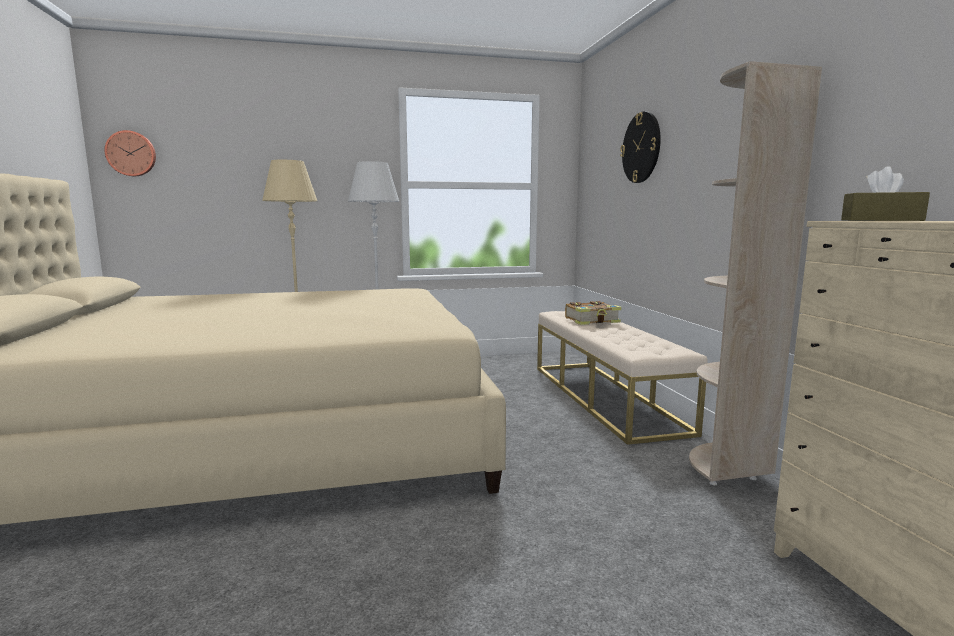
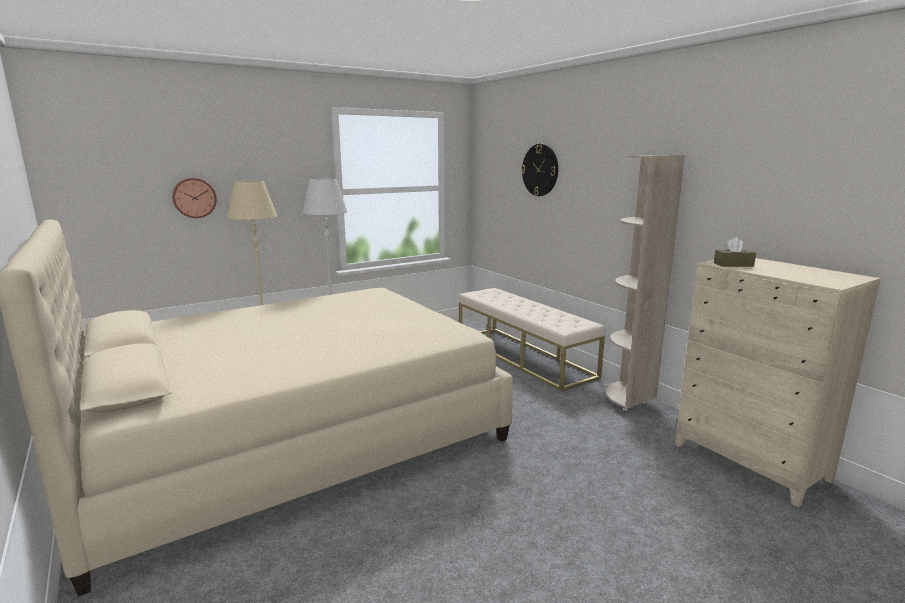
camera: 20 degrees left, 5 degrees up
(131, 153) = (79, 176): wall clock -> wall clock (194, 198)
(592, 321) = (508, 300): book -> none

